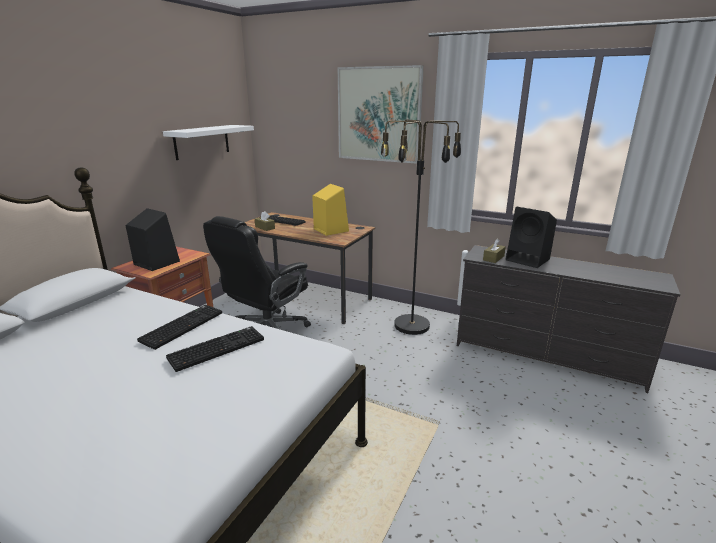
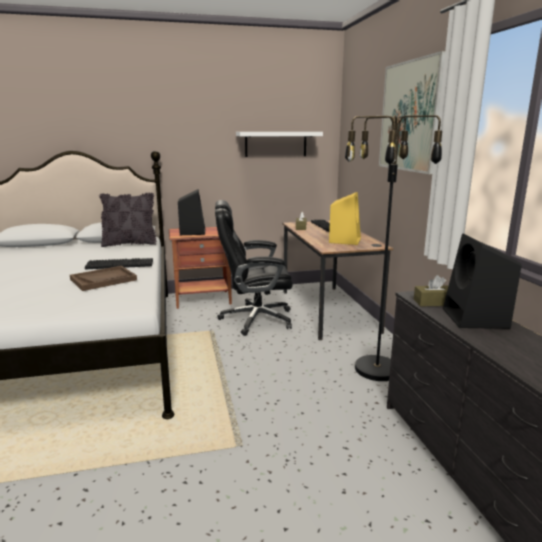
camera: 50 degrees right, 5 degrees down
(108, 301) = (130, 244): none -> black pillow
(217, 348) = (103, 280): keyboard -> brown tray

